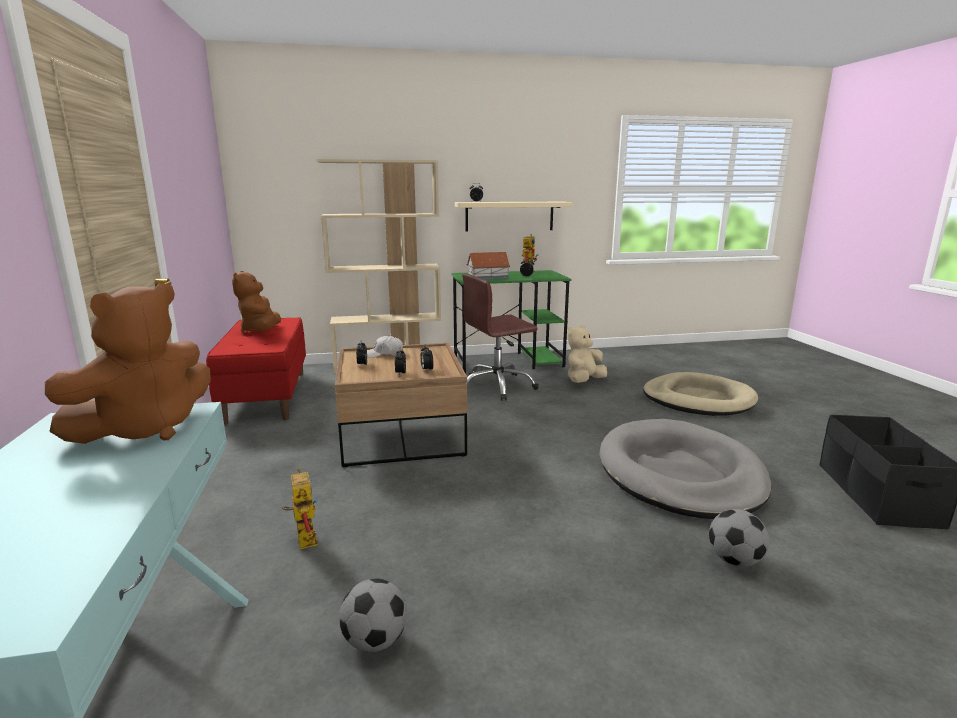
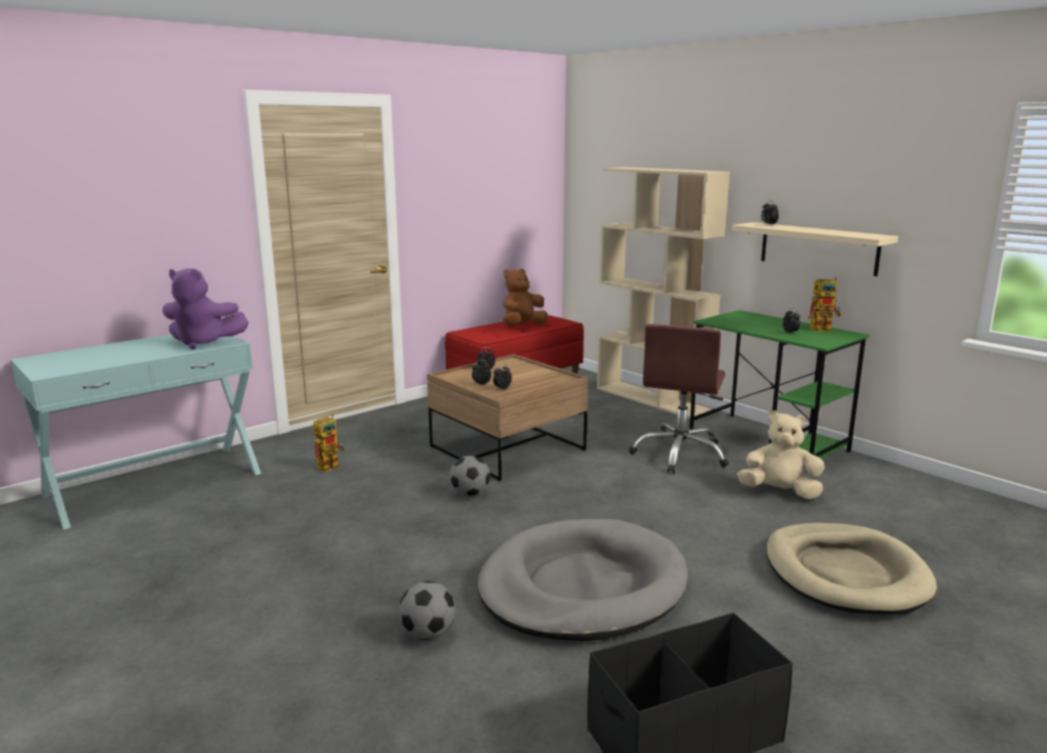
camera: 60 degrees right, 0 degrees up
(146, 428) = (204, 343): brown plush toy -> purple plush toy
(375, 641) = (244, 516): football -> football (470, 494)
(384, 354) = (523, 368): white cap -> none
(488, 277) = (747, 323): toy house -> none
(497, 386) = (680, 454): brown office chair -> brown office chair turned 105 degrees counterclockwise

